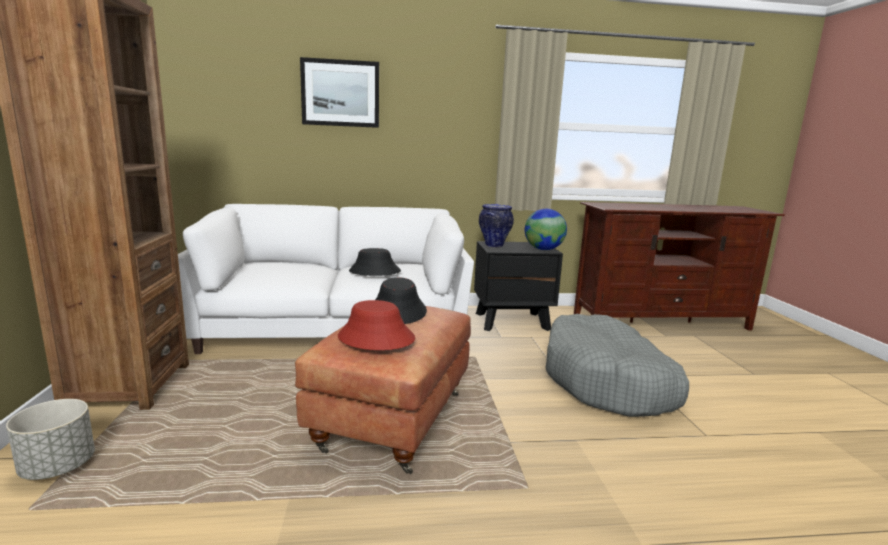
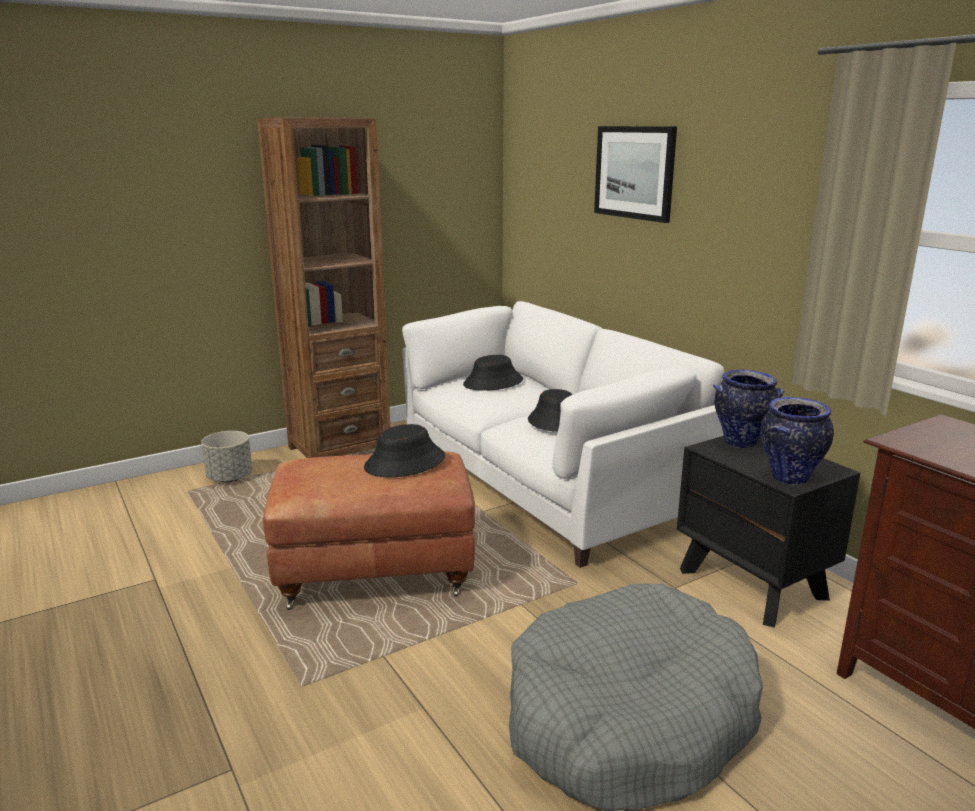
camera: 65 degrees right, 5 degrees up
(270, 268) = (493, 383): none -> black hat
(375, 338) = (320, 472): red hat -> none
(543, 249) = (789, 478): globe -> vase

